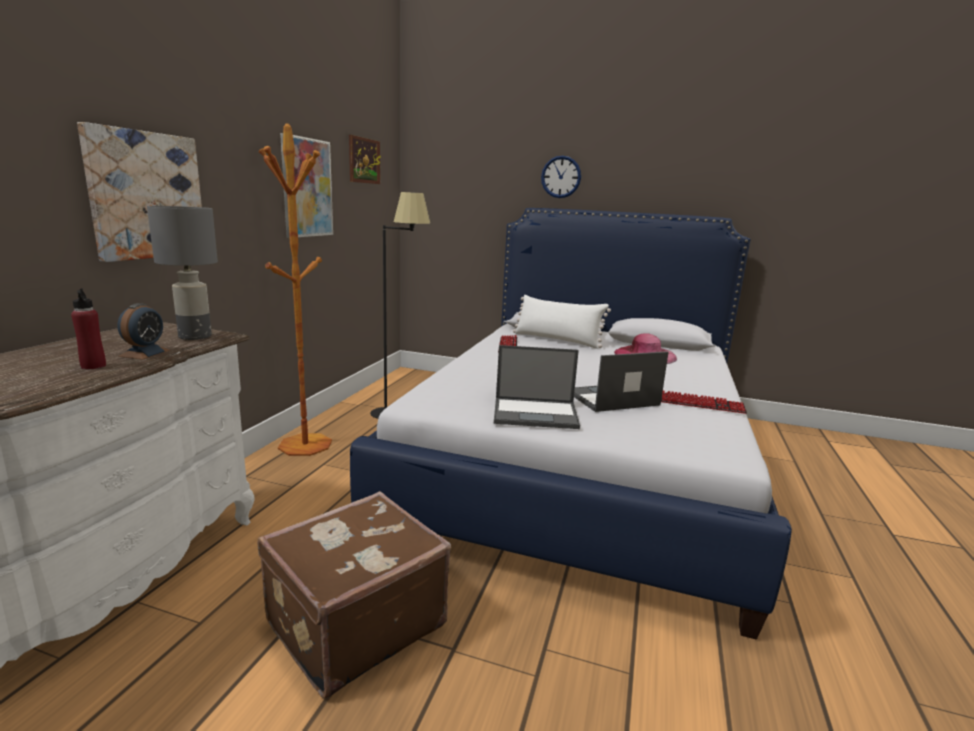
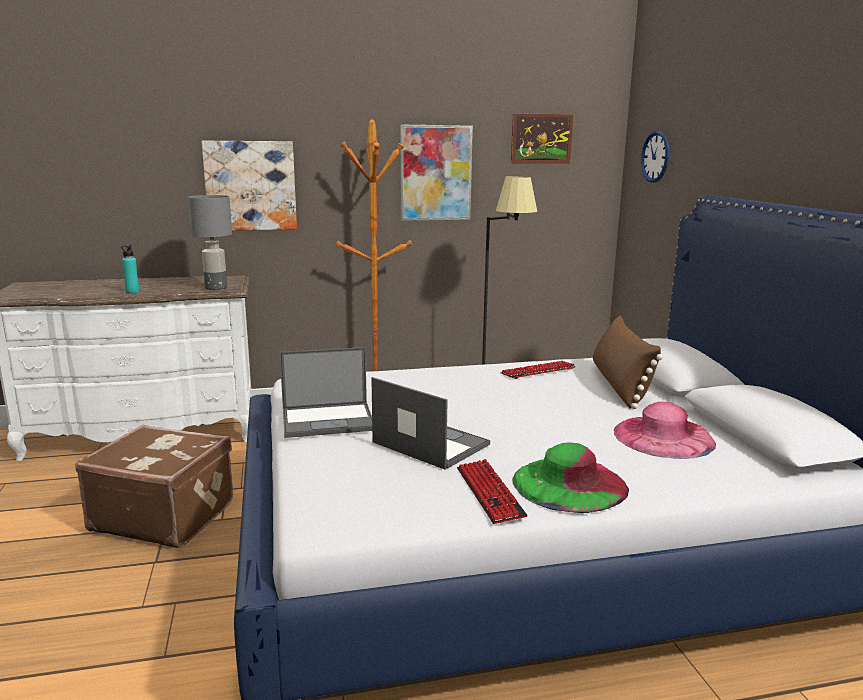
camera: 60 degrees right, 0 degrees up
(93, 366) = (132, 291): red bottle -> turquoise bottle
(144, 353) = (166, 291): alarm clock -> none
(536, 413) = (329, 420): laptop -> laptop turned 75 degrees counterclockwise
(557, 340) = (620, 385): white pillow -> brown pillow
(561, 177) = (758, 148): wall clock -> wall clock (655, 157)
(697, 386) = (569, 483): none -> green hat

